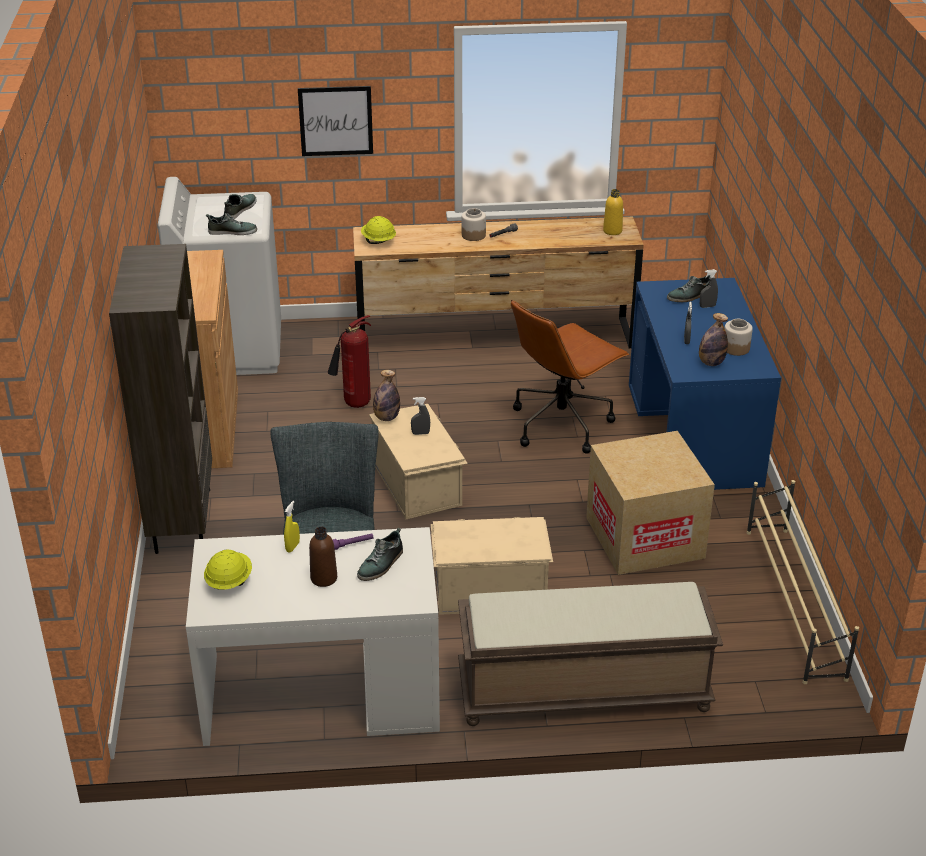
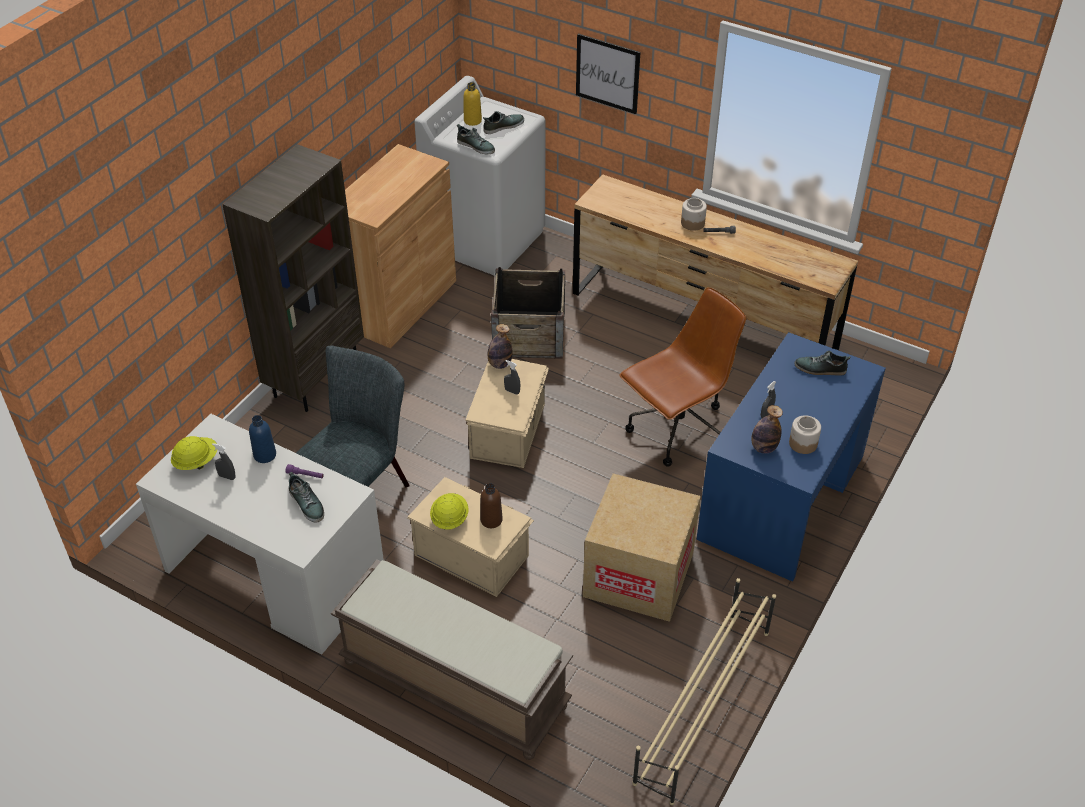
camera: 35 degrees right, 10 degrees up
(292, 547) = (265, 455): yellow spray bottle -> blue bottle
(324, 578) = (258, 494): brown bottle -> brown bottle (491, 520)
(354, 405) = (529, 334): fire extinguisher -> crate
(378, 241) = (607, 197): yellow hard hat -> yellow hard hat (449, 519)
(381, 564) = (307, 504): shoe -> shoe turned 105 degrees counterclockwise
(562, 424) = (677, 431): brown office chair -> brown office chair turned 150 degrees clockwise
(612, 231) = (821, 269): yellow bottle -> yellow bottle (472, 121)
(707, 306) = (825, 387): grey spray bottle -> grey spray bottle (227, 477)

